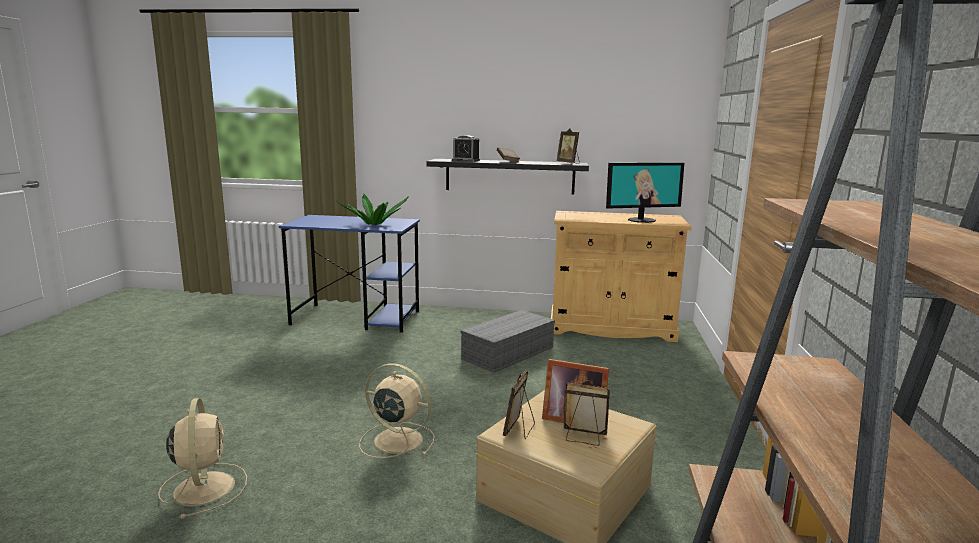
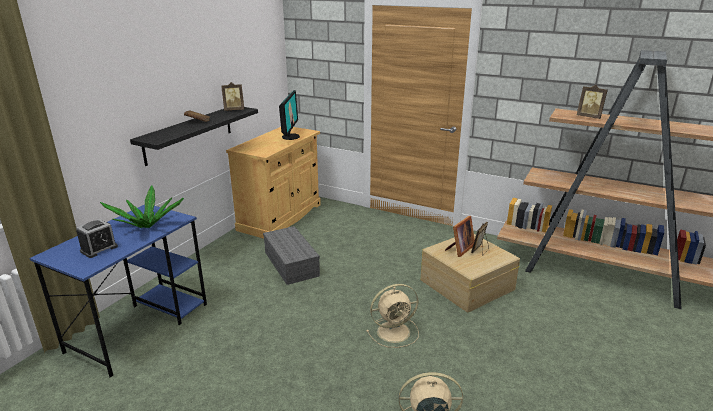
camera: 70 degrees left, 10 degrees up
(396, 440) = (395, 331): beige fan -> beige fan turned 150 degrees counterclockwise
(465, 160) = (171, 132): alarm clock -> alarm clock (99, 249)
(519, 430) = (469, 265): picture frame -> picture frame (589, 117)

